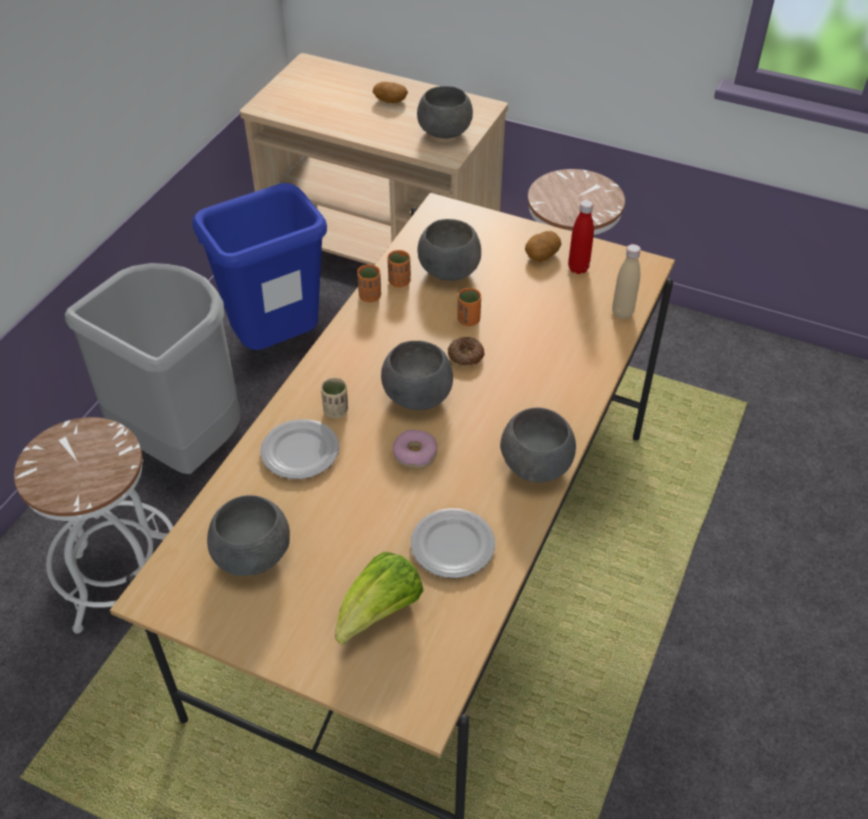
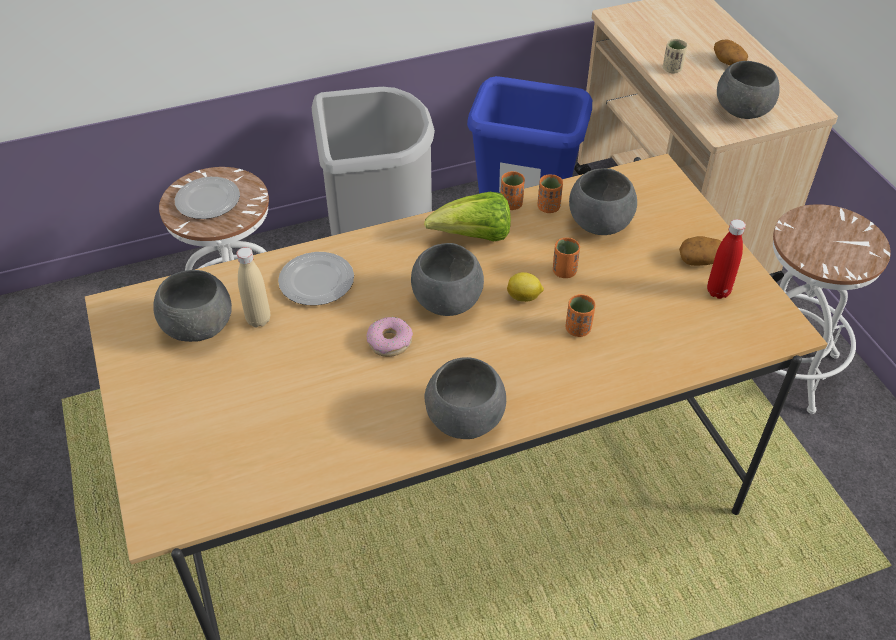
camera: 45 degrees right, 0 degrees up
(336, 411) = (377, 270): beige cup -> beige cup (672, 69)
(379, 613) = (220, 432): lettuce -> lettuce (474, 237)
(453, 546) = (327, 428): plate -> plate (208, 201)
(465, 356) = (524, 297): donut -> lemon
(527, 353) = (578, 329): none -> orange cup
(622, 313) = (708, 354): beige bottle -> beige bottle (258, 320)

